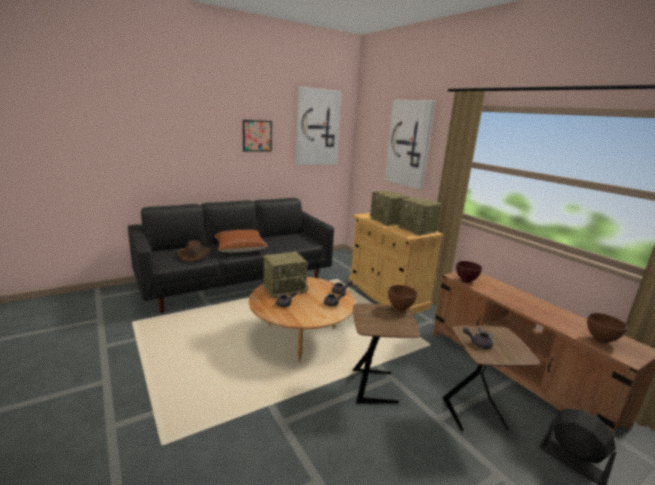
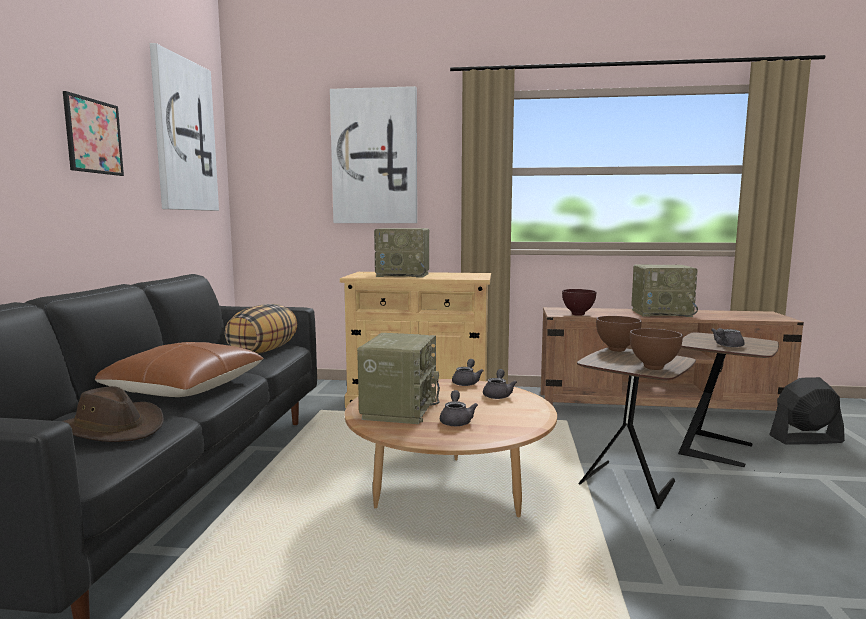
camera: 50 degrees left, 10 degrees down
(300, 241) = (263, 351): none -> pillow
(417, 230) = (460, 274): radio -> radio (662, 313)
(601, 341) = (748, 316): brown bowl -> brown bowl (655, 368)

